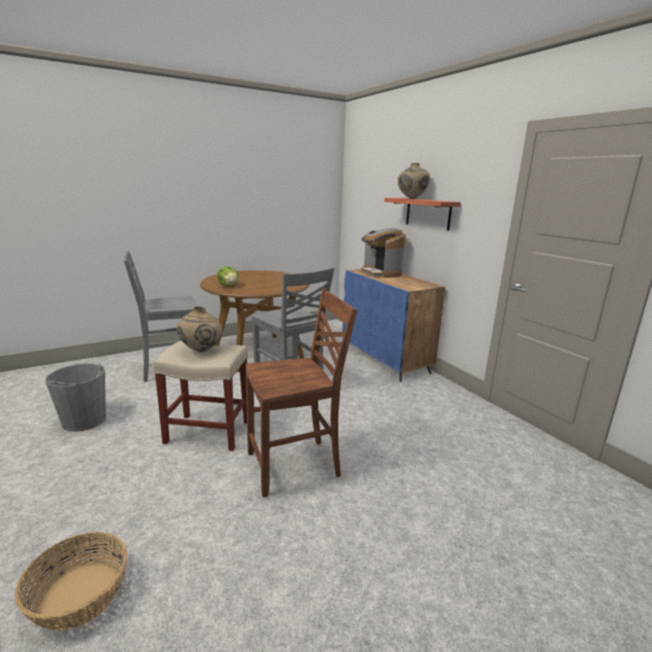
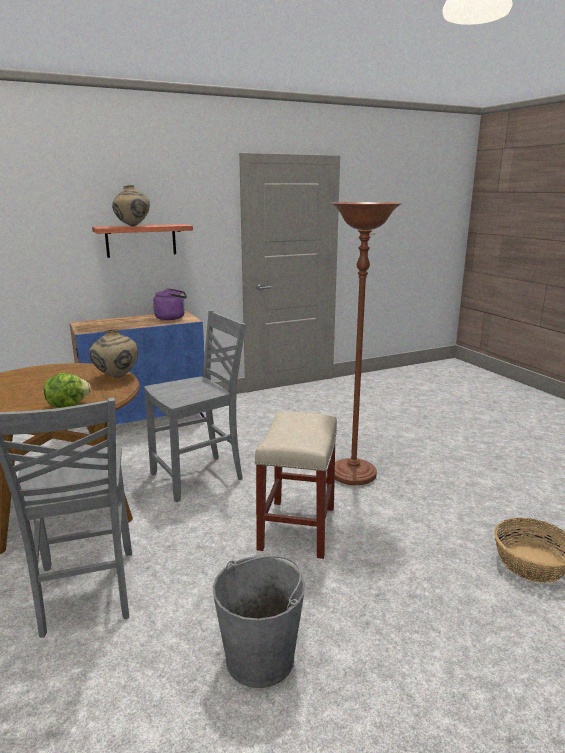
camera: 85 degrees left, 0 degrees up
(201, 351) = (299, 430): beige vase -> beige vase (116, 377)
(295, 465) = (353, 474): brown chair -> brown floor lamp
(381, 273) = (109, 323): coffee machine -> none
(413, 284) = (172, 317): none -> purple kettle

